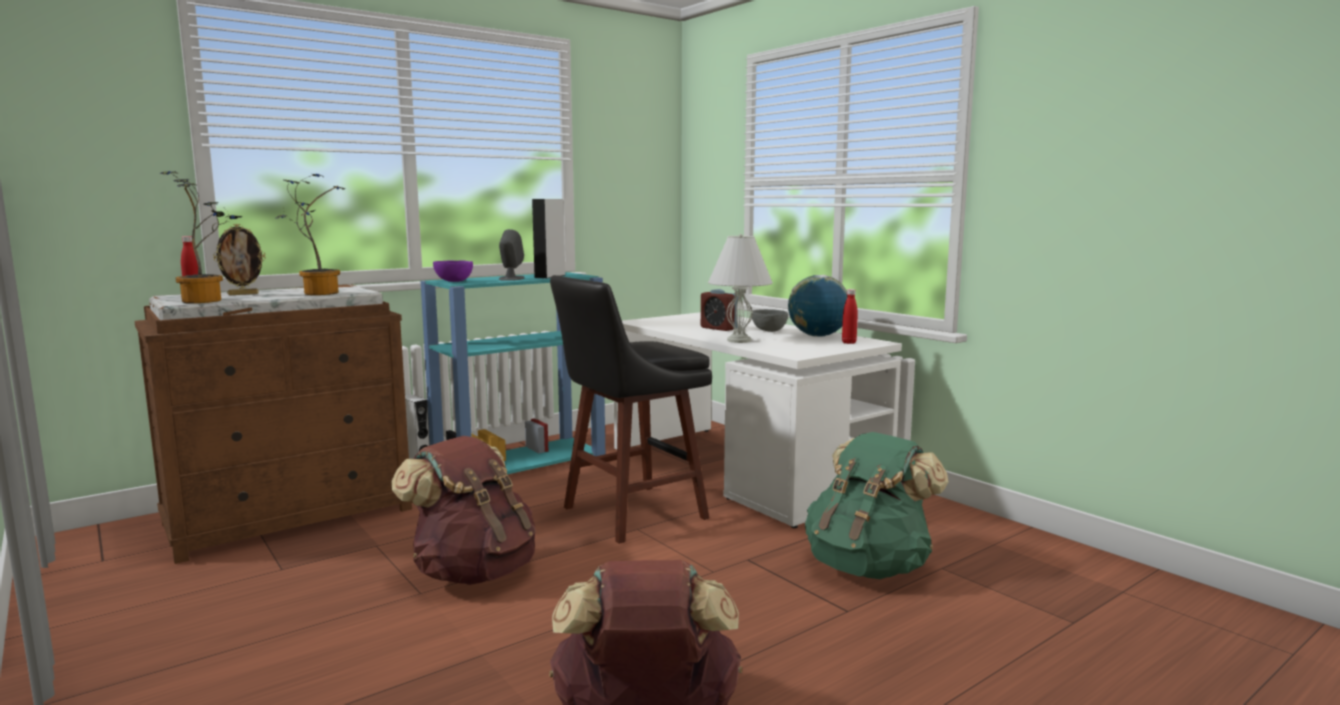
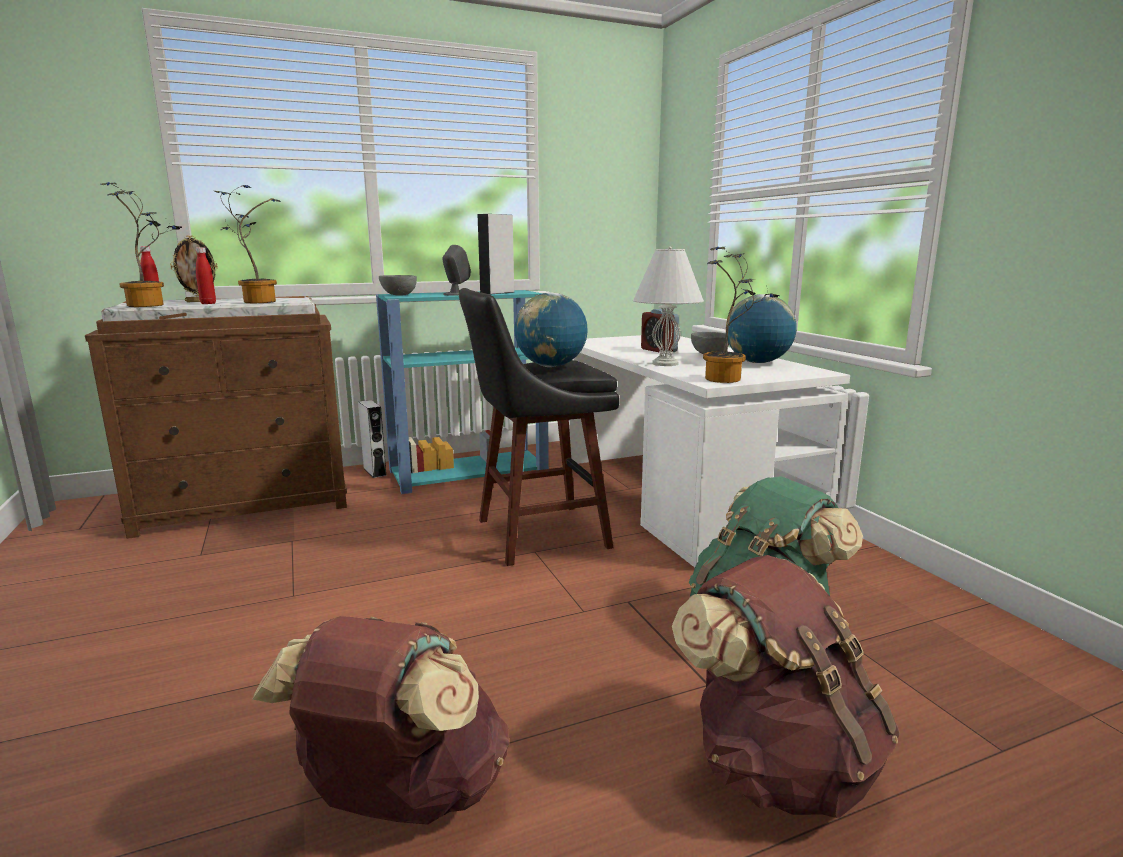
camera: 15 degrees right, 5 degrees up
(454, 281) = (399, 295): purple bowl -> grey bowl
(473, 572) = (354, 579): brown backpack -> brown backpack (776, 765)
(644, 347) = (551, 366): none -> globe
(808, 352) = (728, 380): none -> potted plant
(849, 343) = (786, 371): red bottle -> red bottle (208, 303)

